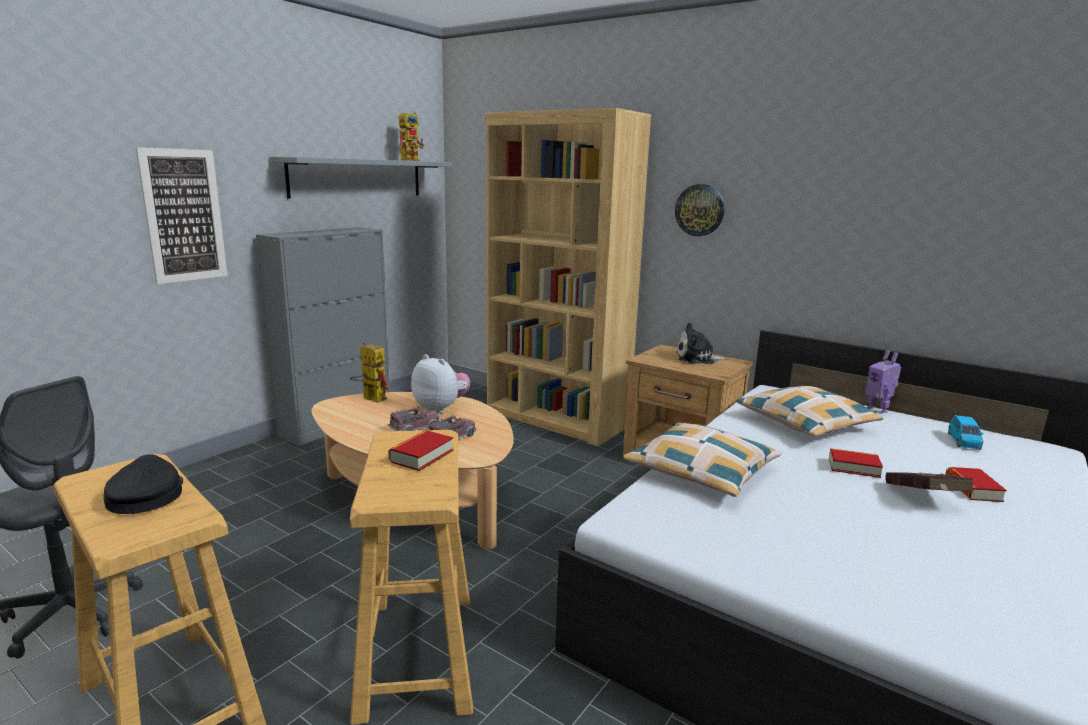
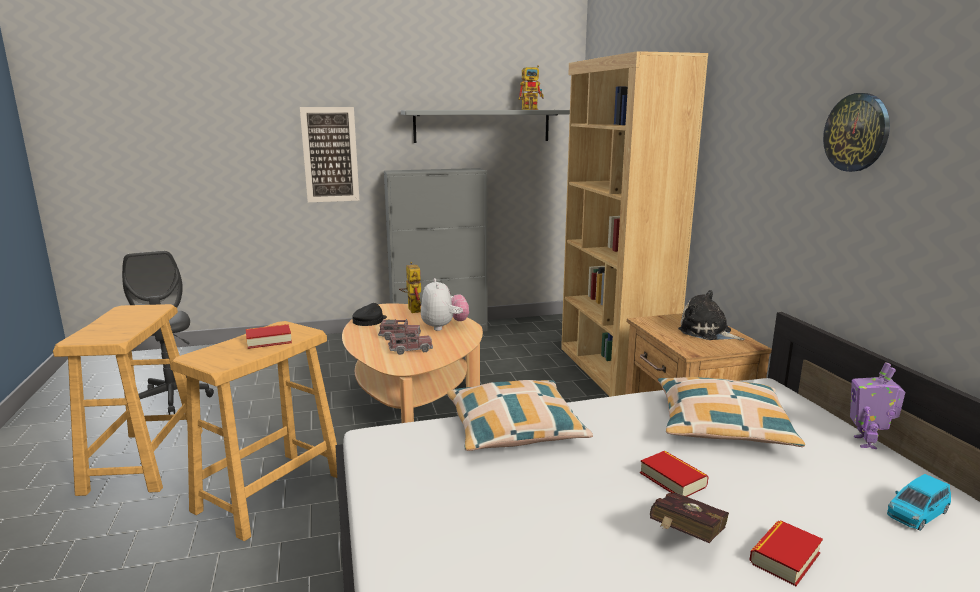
camera: 40 degrees right, 0 degrees up
(146, 495) = (125, 323): black cap -> black cap (369, 320)
(700, 210) = (741, 161): wall clock -> wall clock (857, 132)

